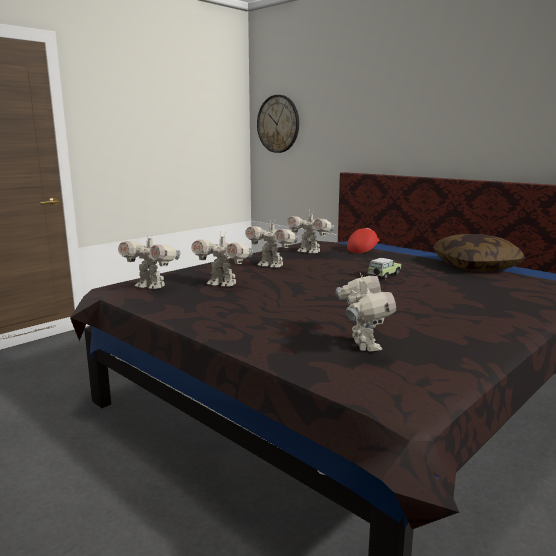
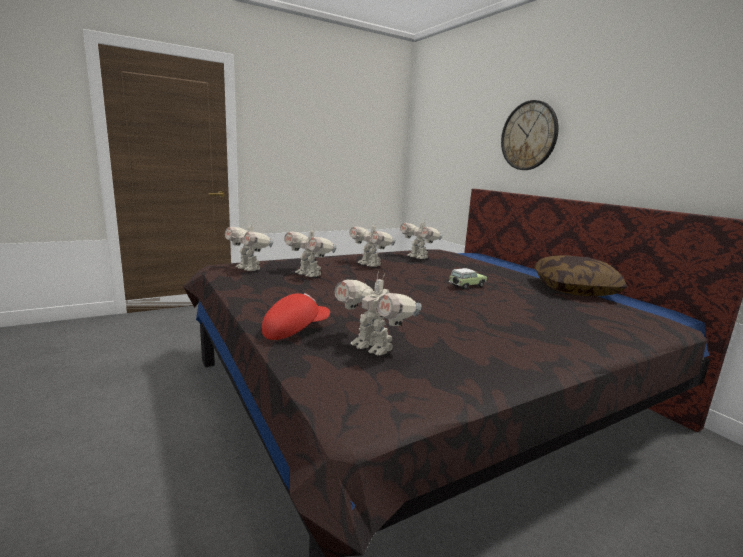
camera: 15 degrees right, 0 degrees up
(278, 124) = (428, 142): wall clock -> wall clock (529, 136)
(363, 250) = (471, 261): red cap -> red cap (295, 330)
(363, 345) = (373, 347): toy robot -> toy robot turned 120 degrees clockwise

